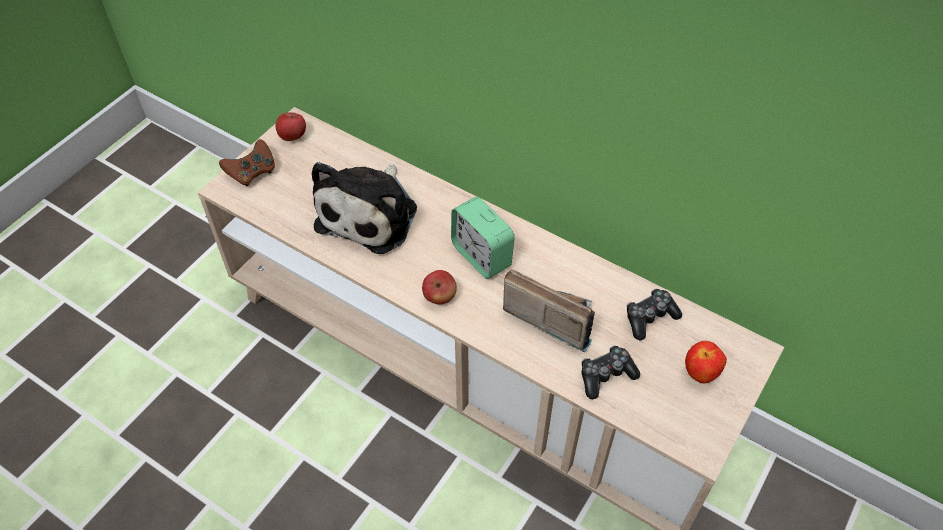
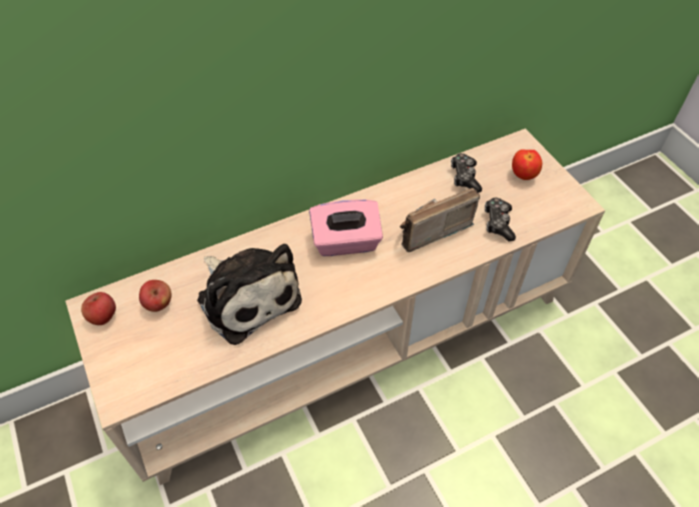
camera: 60 degrees left, 0 degrees up
(252, 173) = (119, 369): brown game controller -> none
(440, 297) = (367, 287): apple -> apple (158, 303)
(481, 256) = (346, 242): alarm clock -> pink tissue box

